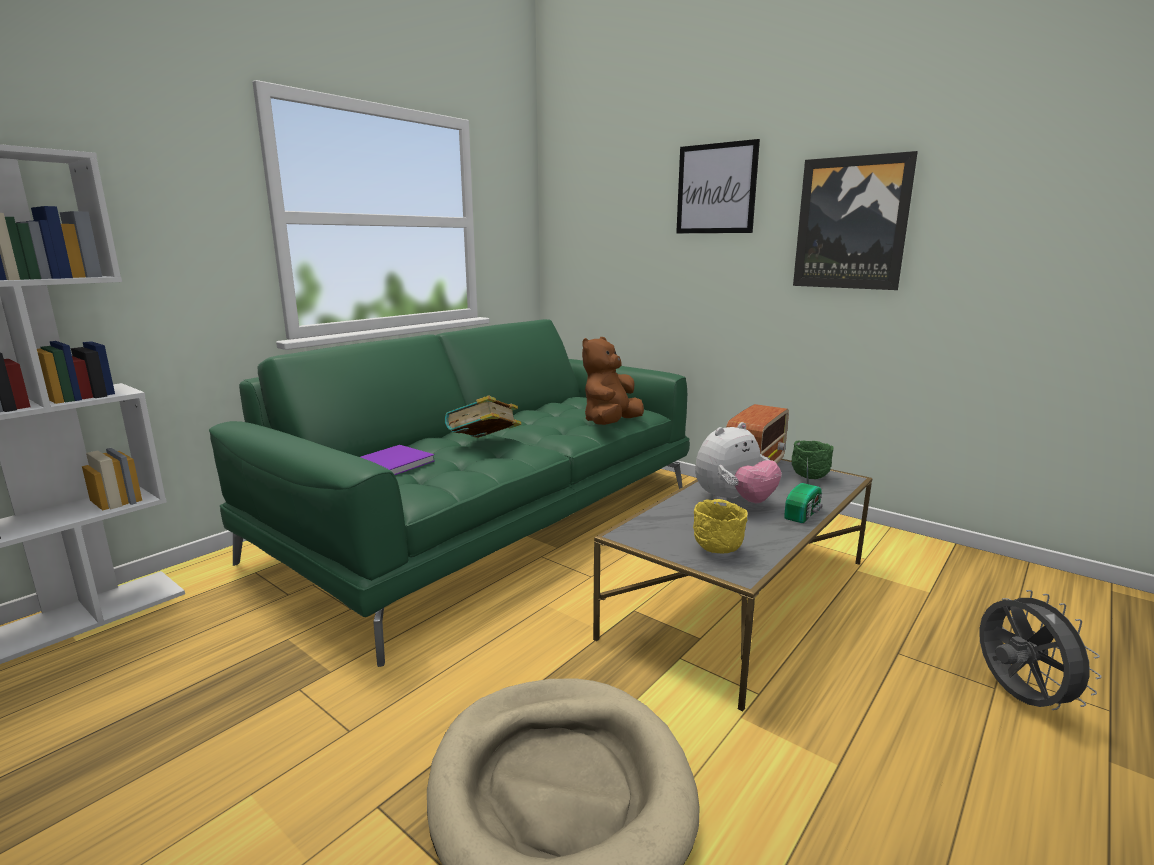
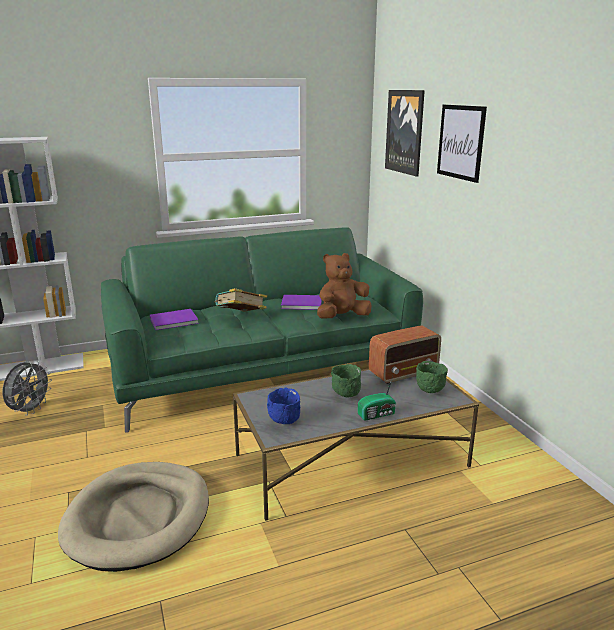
camera: 30 degrees right, 5 degrees up
(539, 417) = (300, 303): none -> purple book
(716, 550) = (284, 420): yellow bowl -> blue bowl
(734, 502) = (346, 394): plush toy -> green bowl
(851, 223) = (534, 188): picture -> picture (405, 132)
(1017, 698) = (444, 585): grey fan -> grey fan (30, 410)

